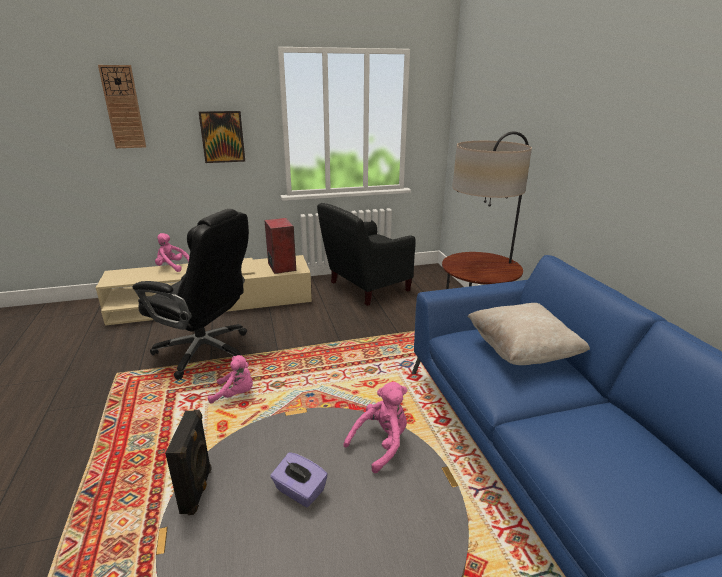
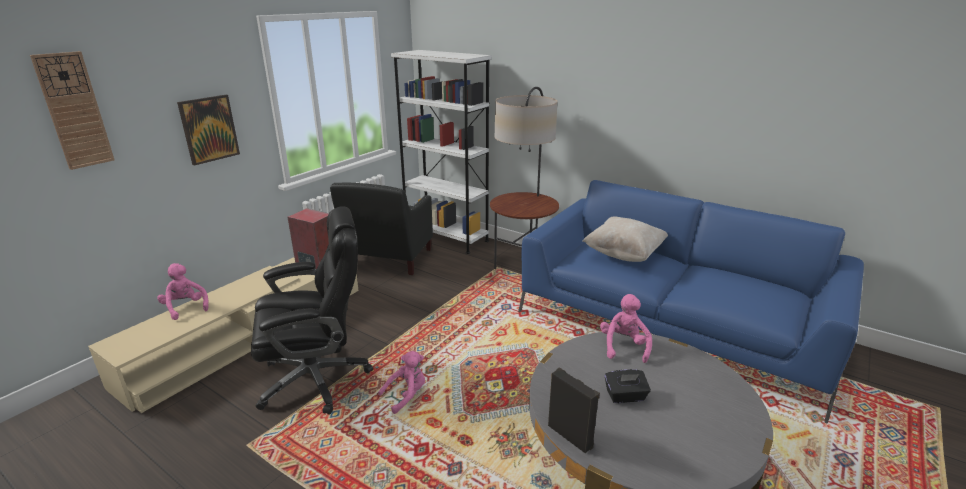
camera: 40 degrees left, 0 degrees up
(172, 267) = (185, 307): pink plush toy -> pink plush toy turned 75 degrees clockwise
(299, 491) = (625, 396): purple tissue box -> black tissue box
(437, 285) = (446, 237): none -> white bookcase

